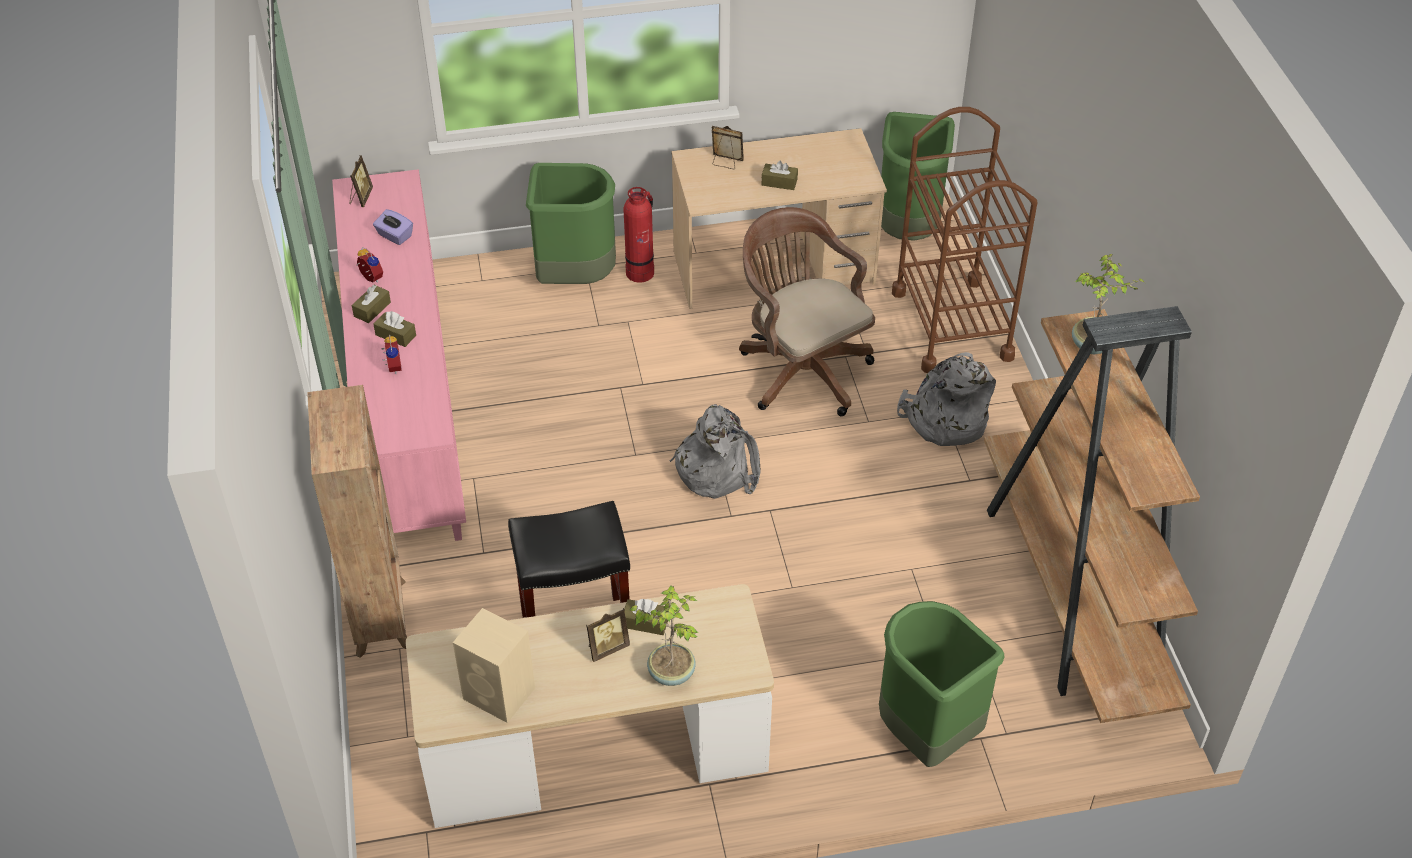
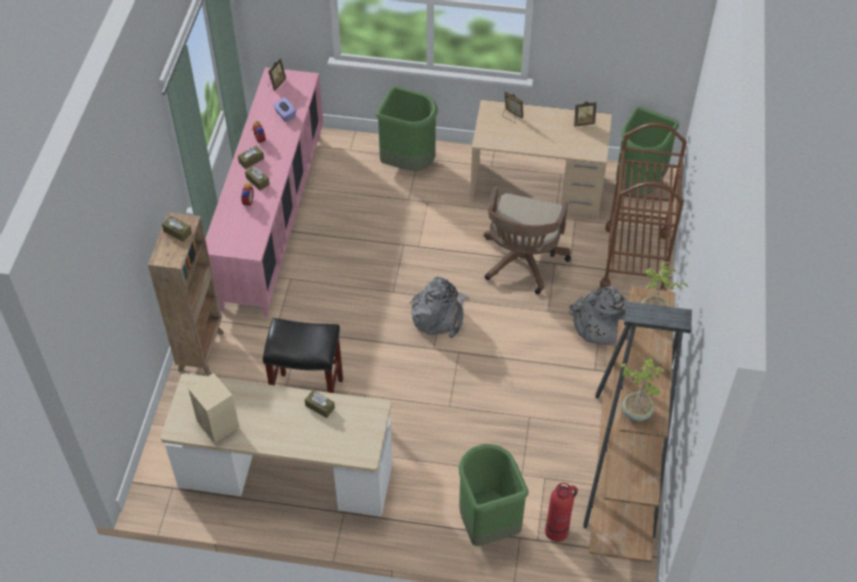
camera: 20 degrees right, 5 degrees up
(607, 648) = (291, 415): picture frame -> picture frame (583, 122)
(640, 272) = (450, 170): fire extinguisher -> fire extinguisher (557, 530)
(671, 672) = (320, 442): potted plant -> potted plant (637, 411)
(779, 182) = (539, 139): brown tissue box -> brown tissue box (177, 232)
(800, 368) = (522, 263): brown office chair -> brown office chair turned 150 degrees counterclockwise

